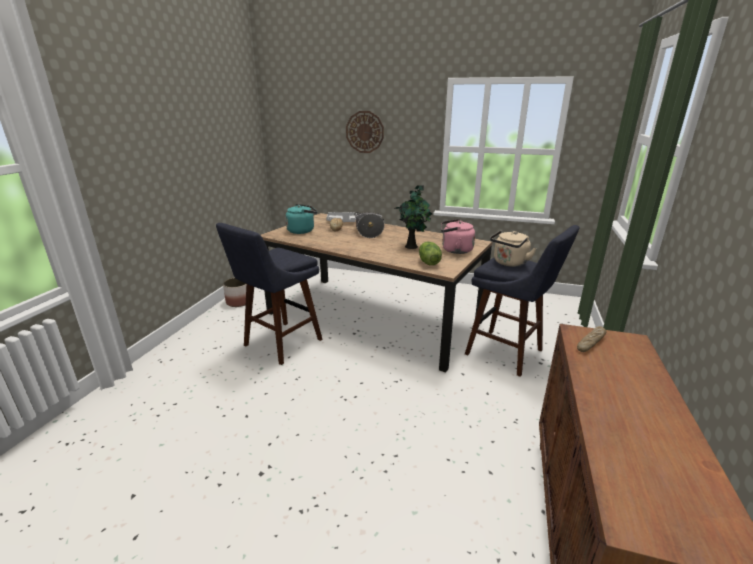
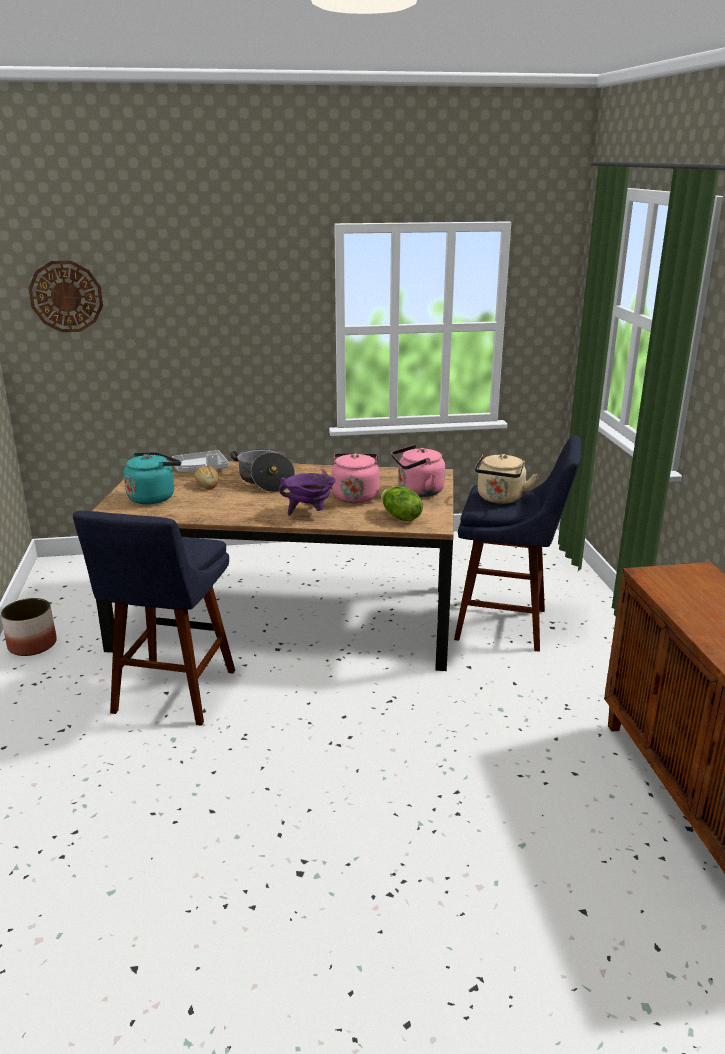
camera: 25 degrees left, 0 degrees up
(365, 132) = (201, 312): wall clock -> wall clock (66, 296)
(375, 251) = (309, 513): none -> purple cooking pot
(412, 246) = (354, 496): potted plant -> pink kettle
(591, 343) = (668, 583): bread -> none

